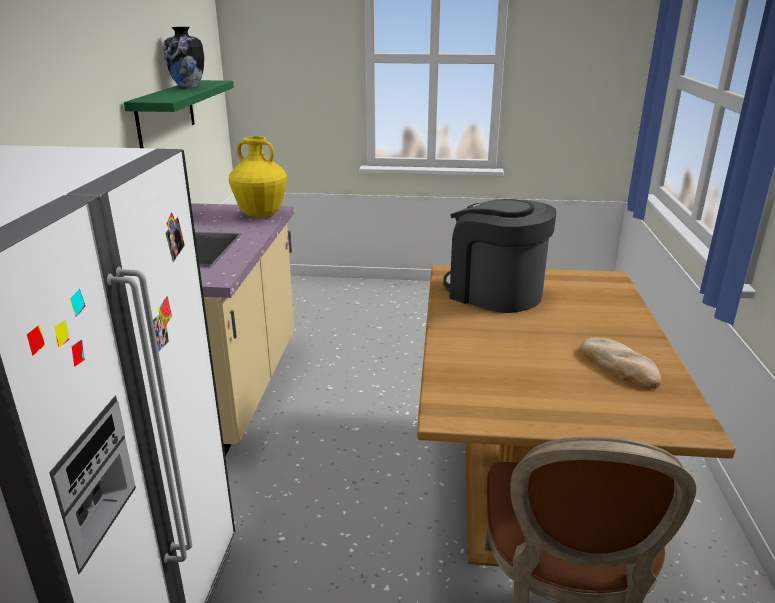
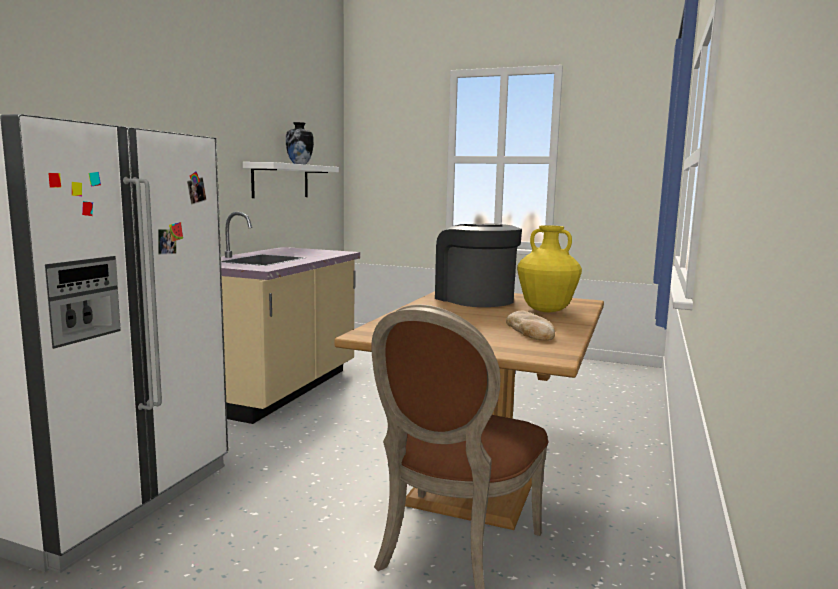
camera: 15 degrees right, 15 degrees down
(166, 113) = (280, 181): green shelf -> white shelf
(261, 215) = (331, 253): yellow vase -> yellow vase (547, 310)

